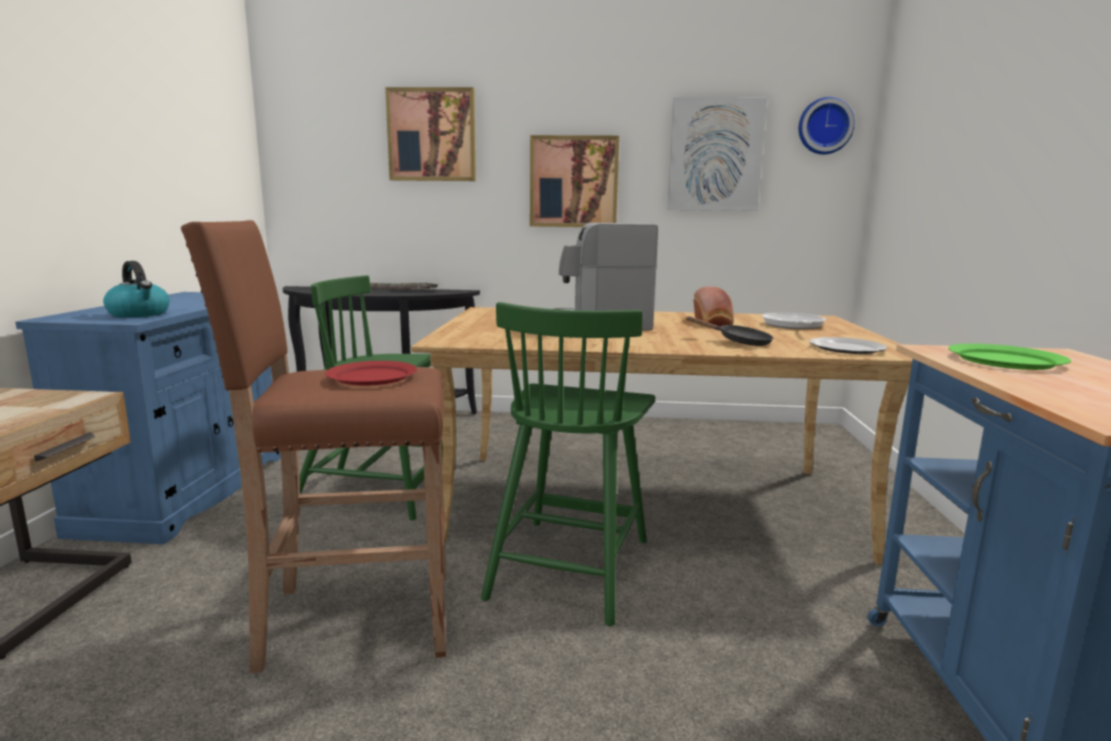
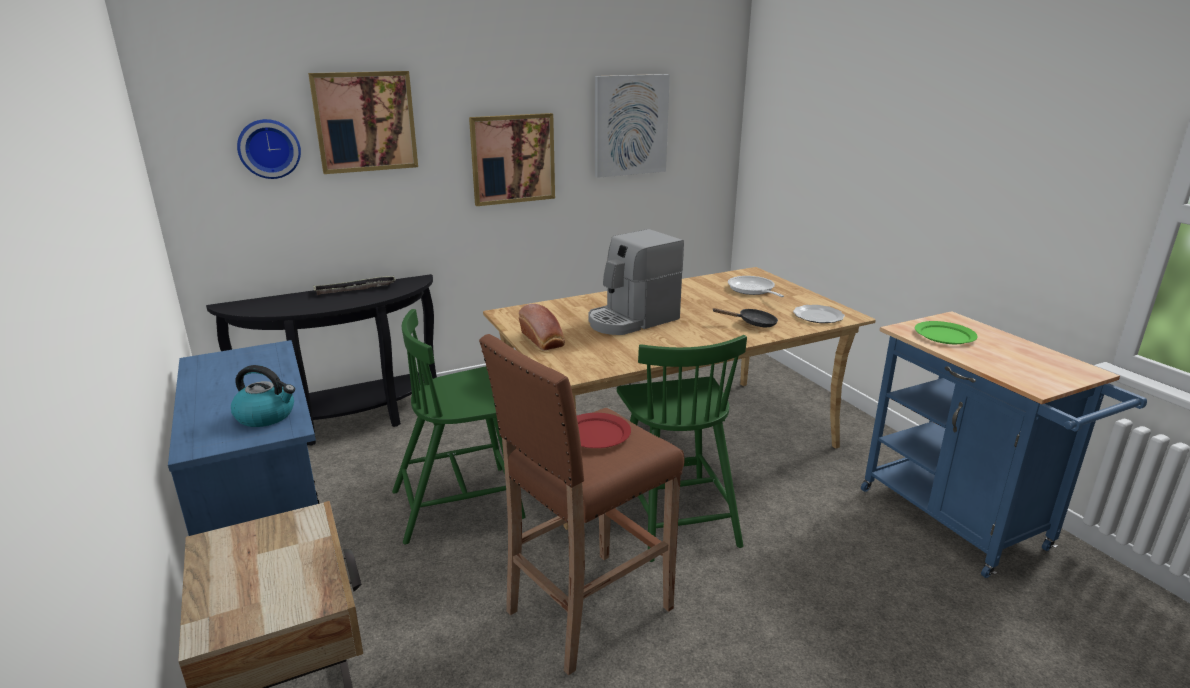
camera: 30 degrees left, 10 degrees up
(713, 322) = (700, 297): bread -> bread (543, 340)
(824, 126) = (709, 96): wall clock -> wall clock (269, 148)

